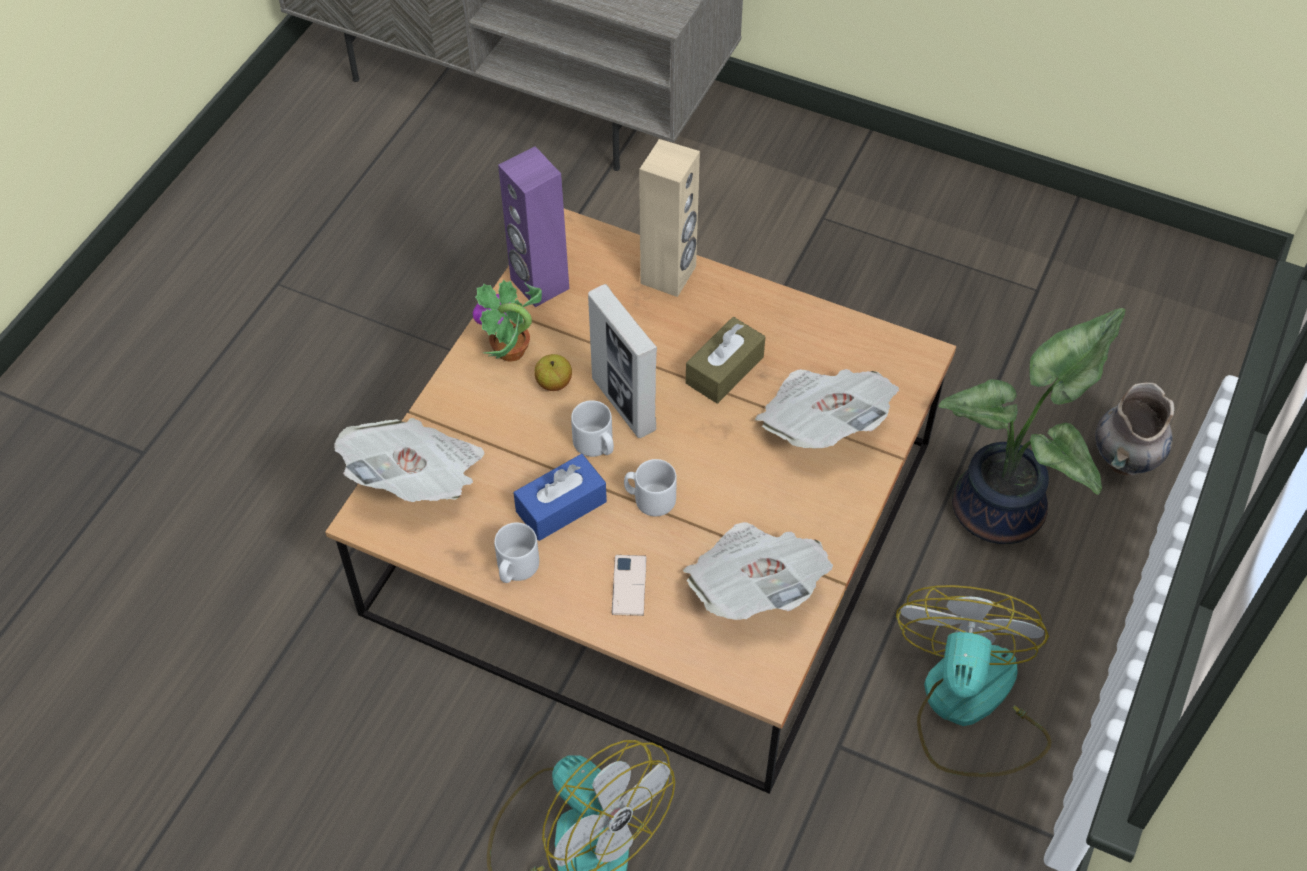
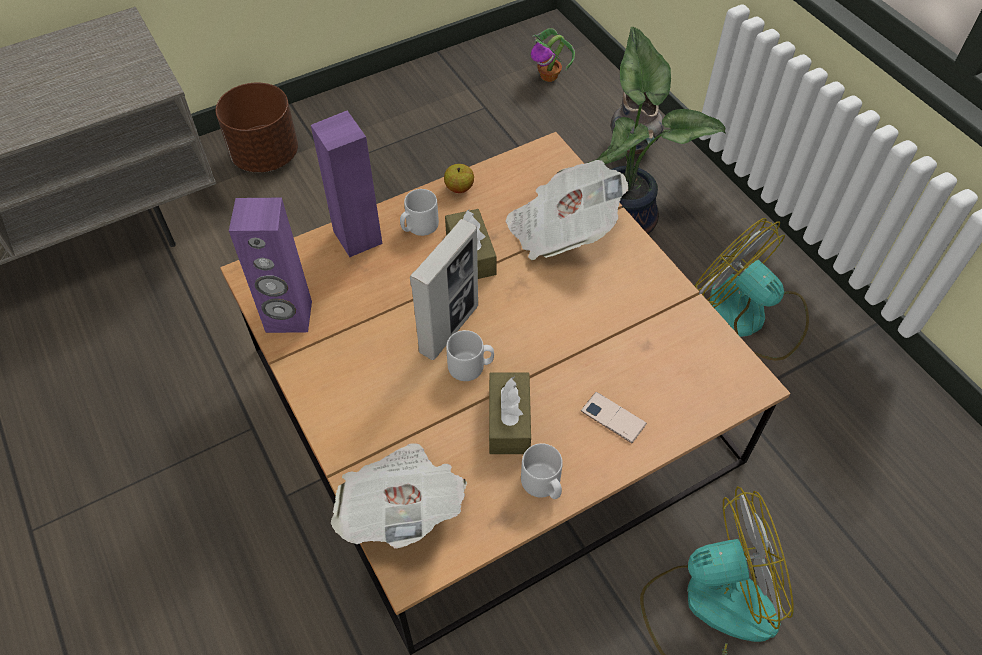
camera: 55 degrees left, 0 degrees up
(511, 351) = (334, 371): potted plant -> potted plant (549, 76)
(554, 383) = (390, 360): apple -> apple (459, 188)
(561, 506) = (509, 421): blue tissue box -> brown tissue box
(623, 404) = (449, 329): picture frame -> picture frame turned 60 degrees counterclockwise
(650, 499) = (546, 361): grey mug -> grey mug (419, 226)
(669, 275) = (358, 237): beige speaker -> purple speaker
(754, 587) = (667, 343): newspaper -> none
(784, 159) = (266, 156): none -> brown planter

